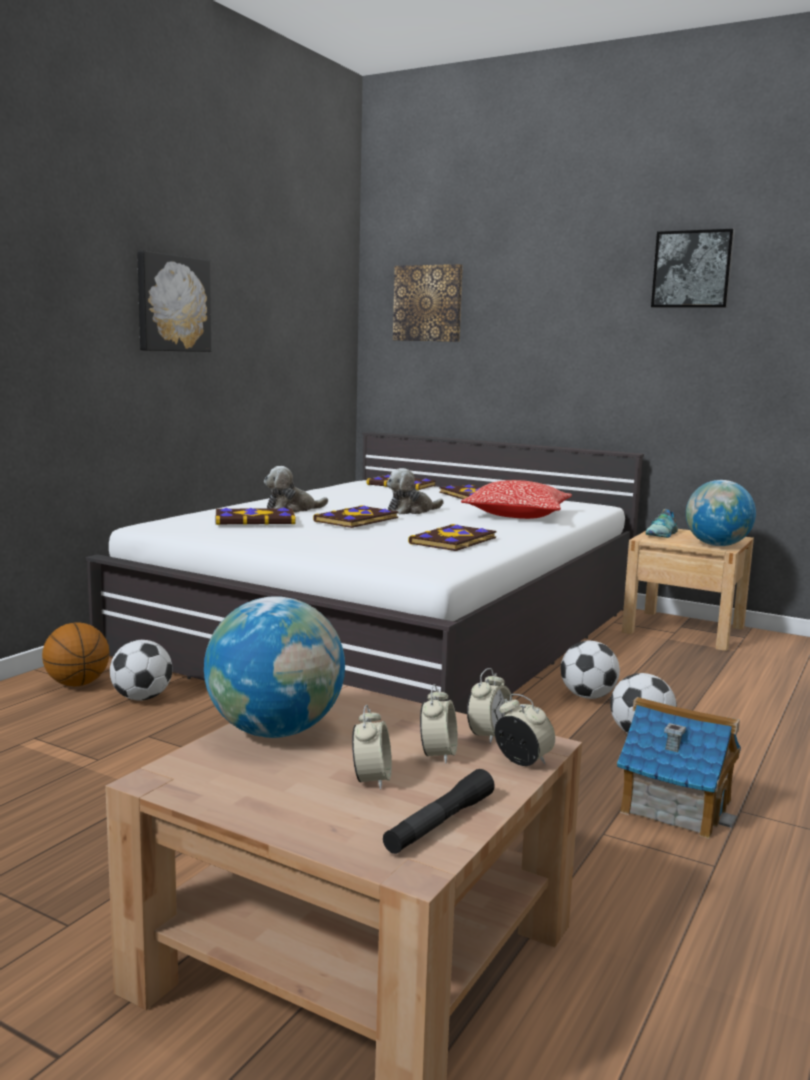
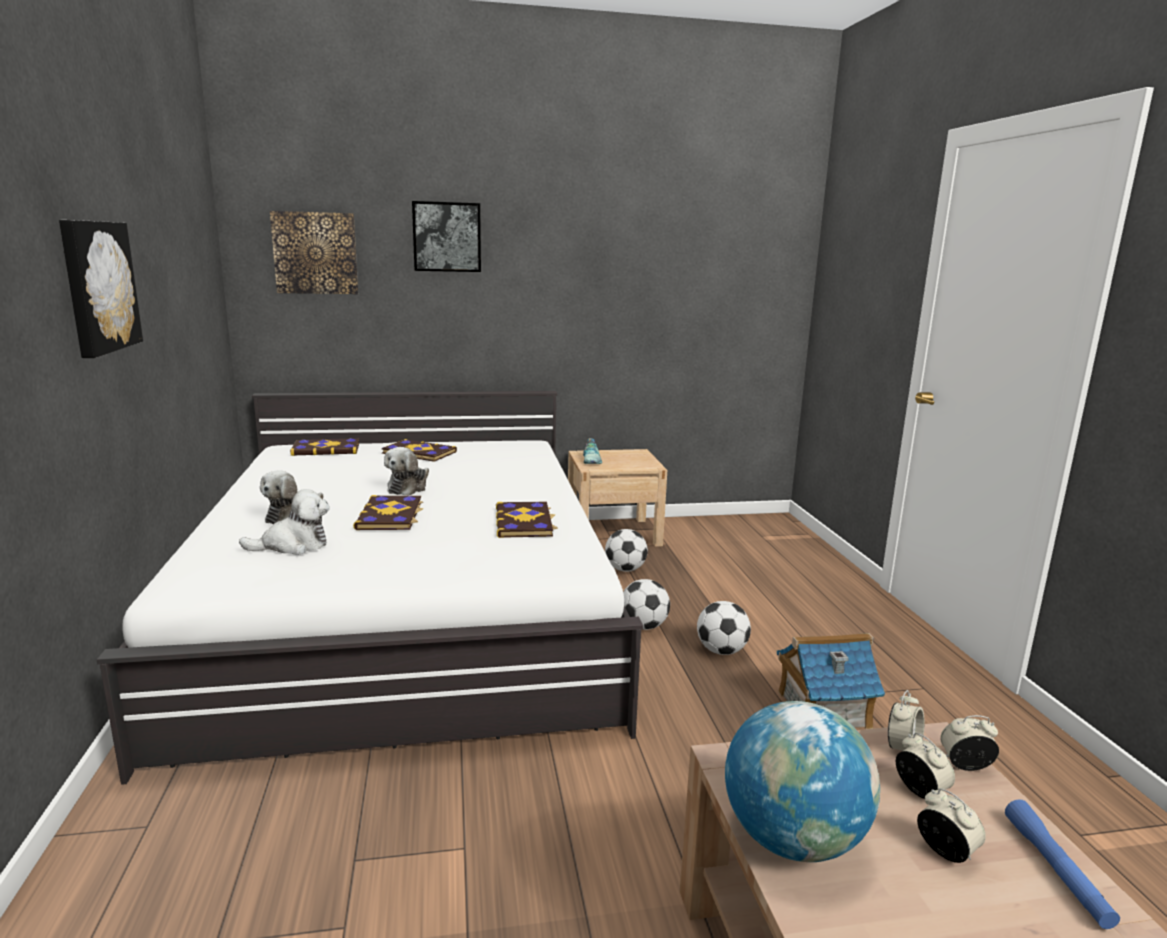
camera: 40 degrees left, 5 degrees up
(77, 684) = (155, 830): basketball -> none
(142, 698) = (271, 810): football -> football (625, 569)
(255, 519) = (293, 545): book -> plush toy
(439, 823) = (1056, 870): black flashlight -> blue flashlight
(489, 735) = (902, 748): alarm clock -> alarm clock turned 45 degrees clockwise
(517, 515) = (502, 471): pillow -> none
(693, 269) = (586, 230): picture -> picture (447, 237)
(716, 545) = (643, 464): globe -> none

